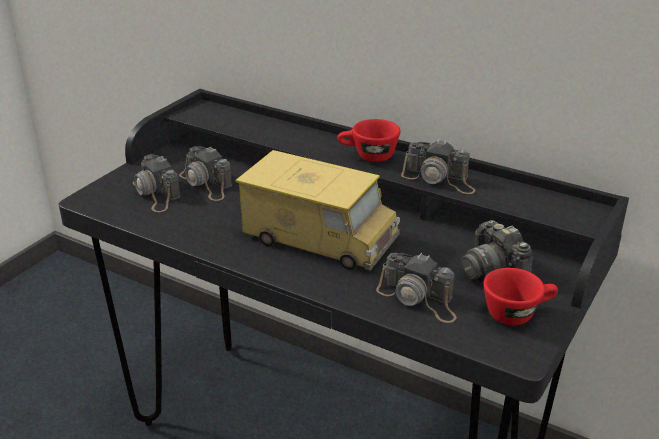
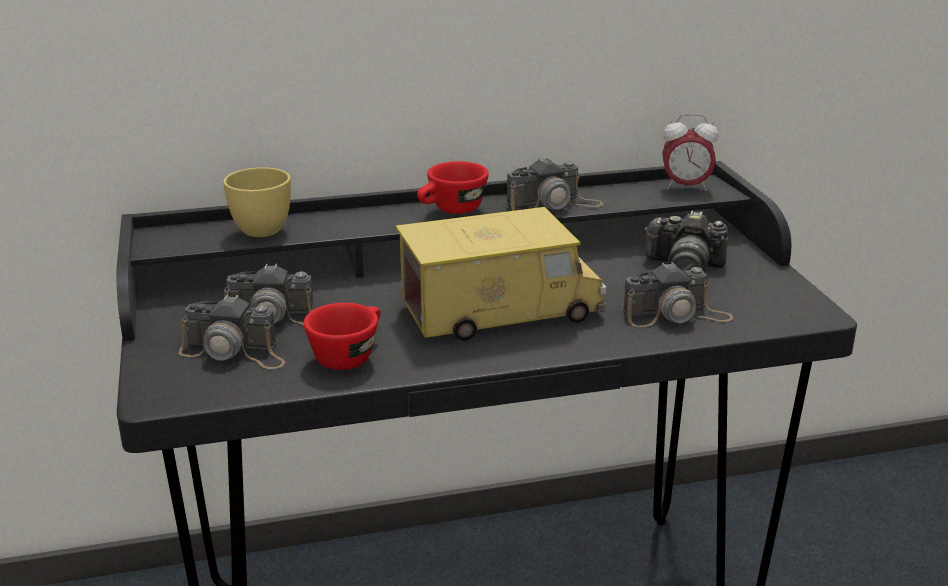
camera: 45 degrees left, 5 degrees down
(250, 123) = (260, 227): none -> yellow cup
(517, 313) = (760, 288): red cup -> red cup (349, 355)
(562, 207) = (686, 187): none -> alarm clock

